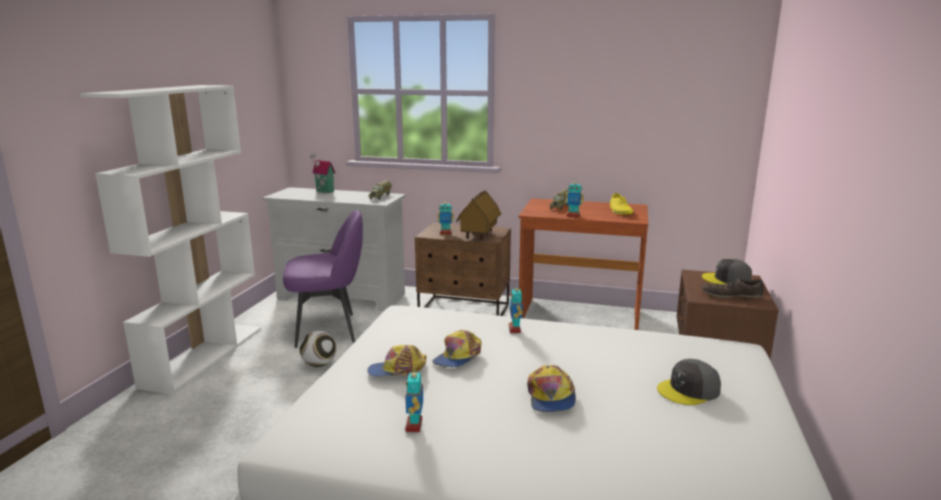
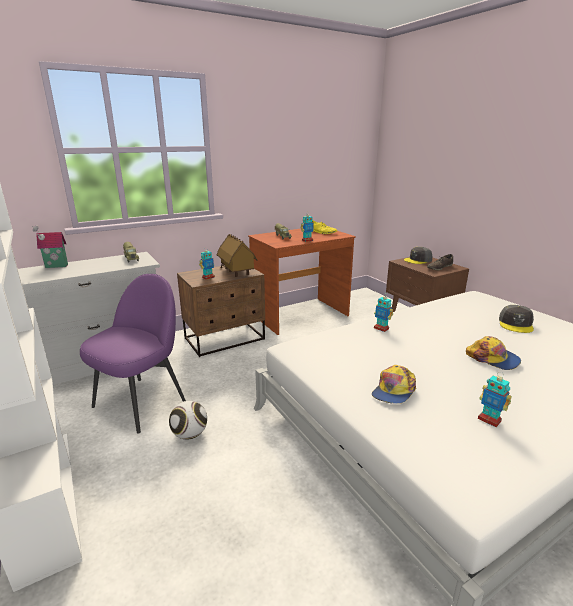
camera: 45 degrees left, 5 degrees up
(458, 357) = (401, 361): cap -> none

